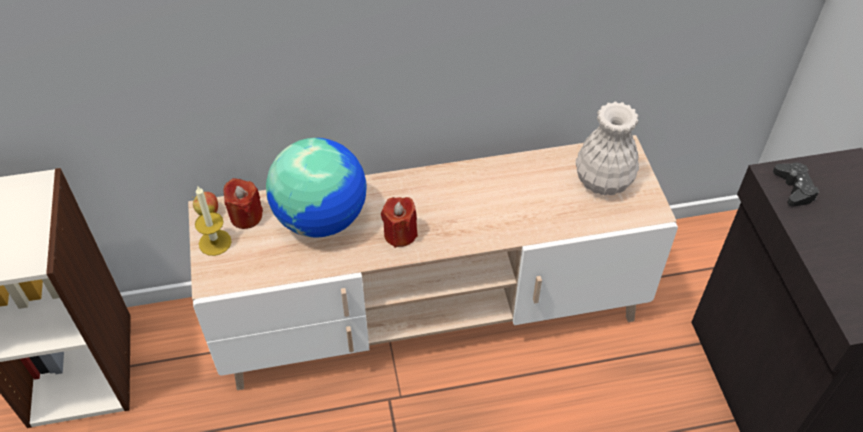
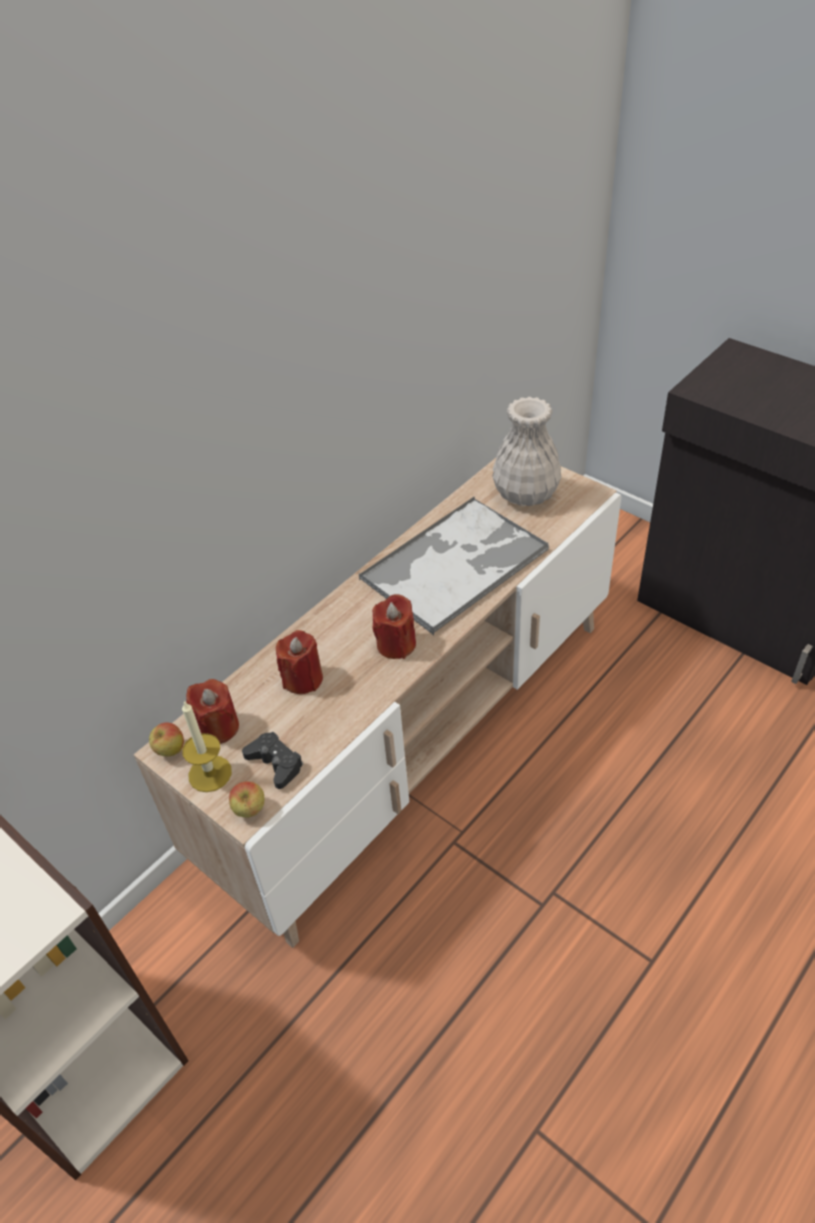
camera: 35 degrees left, 5 degrees down
(214, 281) = (250, 810): none -> apple
(322, 218) = (303, 679): globe -> red candle
(497, 202) = (455, 564): none -> tray
(794, 188) = (719, 390): black game controller -> black game controller (275, 763)

